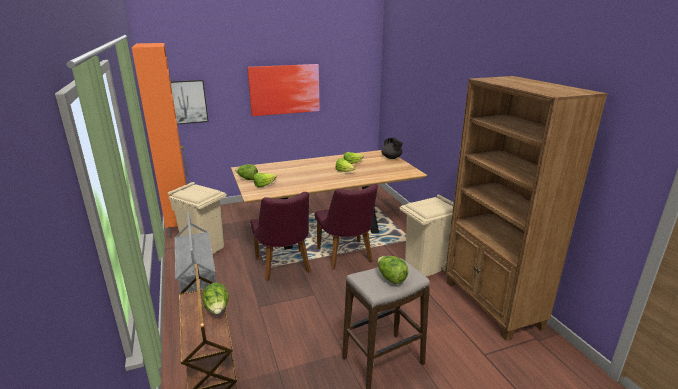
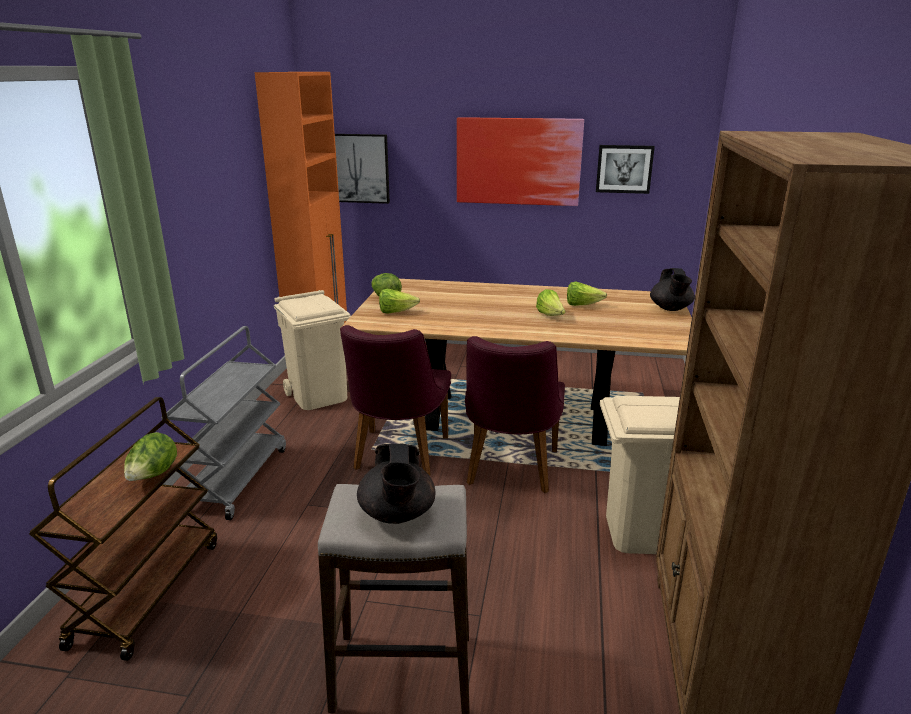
camera: 30 degrees right, 0 degrees up
(340, 89) = (624, 169): none -> picture
(391, 278) = (397, 515): lettuce -> black teapot

